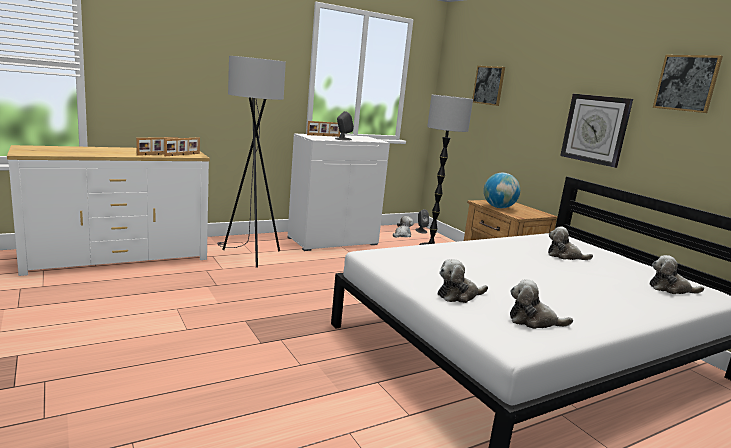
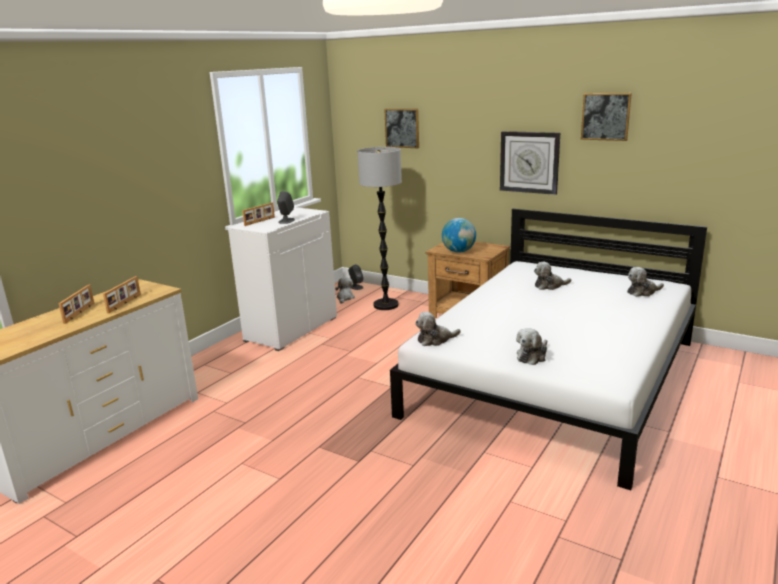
camera: 25 degrees left, 5 degrees up
(182, 155) = (148, 294): picture frame -> picture frame (80, 313)
(248, 255) = (232, 377): grey floor lamp -> none
(533, 321) = (601, 358): plush toy -> plush toy (435, 340)

